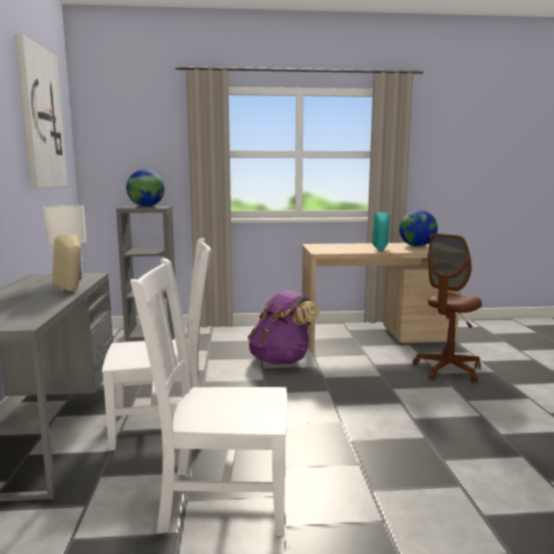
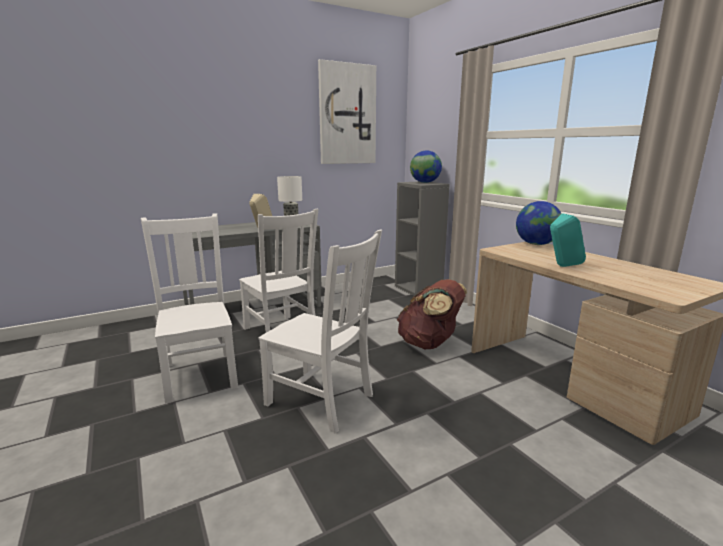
camera: 65 degrees right, 5 degrees up
(281, 360) = (429, 344): purple backpack -> brown backpack
(348, 426) = (322, 401): none -> white chair
(417, 246) = (650, 278): globe -> globe (536, 244)
(447, 370) = (530, 449): brown office chair -> none

